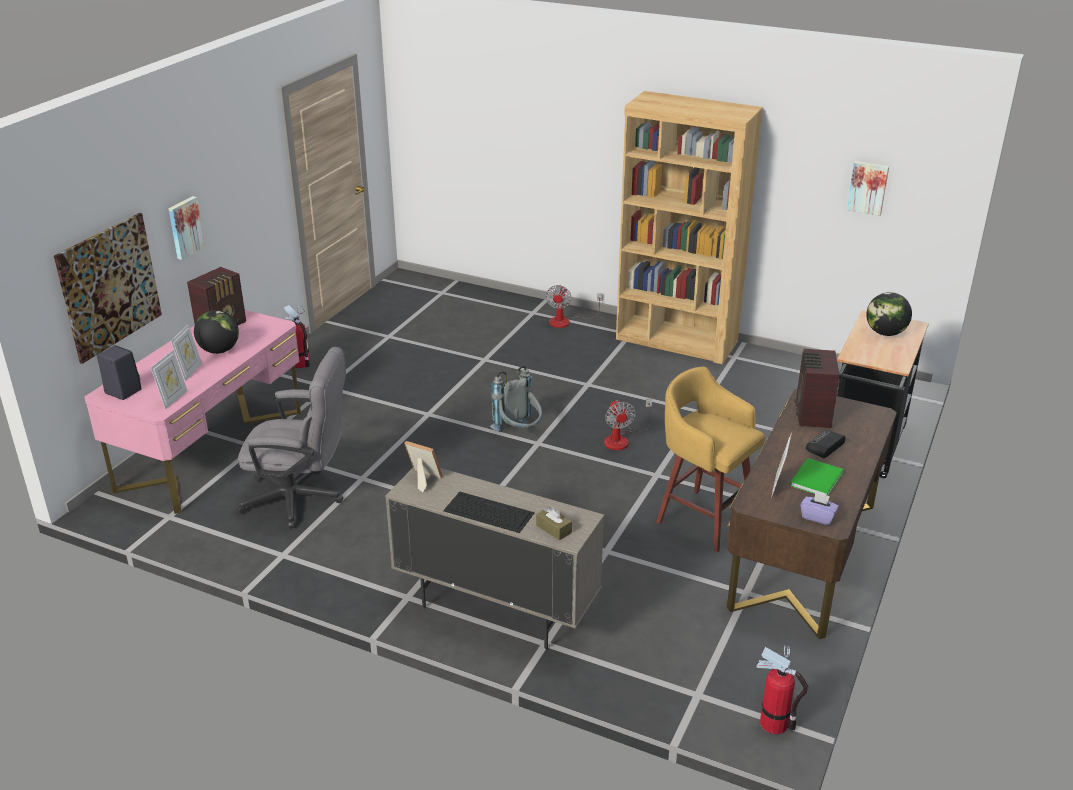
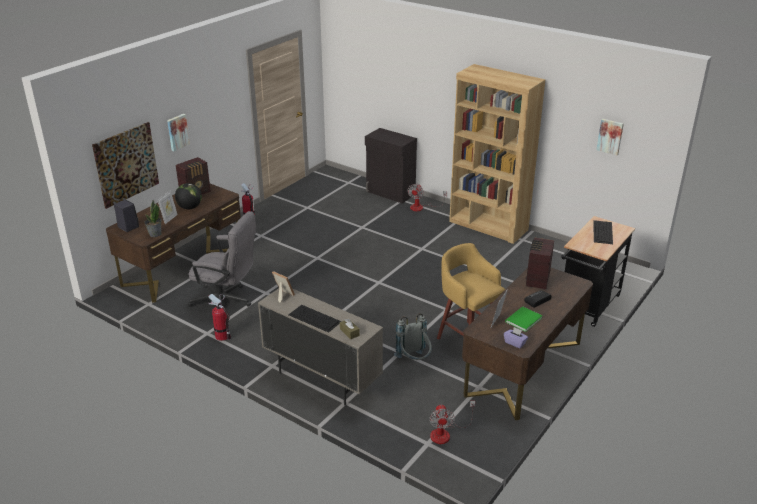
camera: 10 degrees right, 0 degrees up
(173, 399) = (155, 234): picture frame -> potted plant
(212, 449) = (183, 267): pink desk -> brown desk
(512, 303) = (390, 193): none -> black cabinet
(519, 433) = (369, 275): grey backpack -> grey backpack (414, 361)
(622, 439) = (432, 285): fan -> fan (445, 433)
(774, 723) = (469, 466): fire extinguisher -> fire extinguisher (222, 336)
(885, 333) = (603, 232): globe -> keyboard

